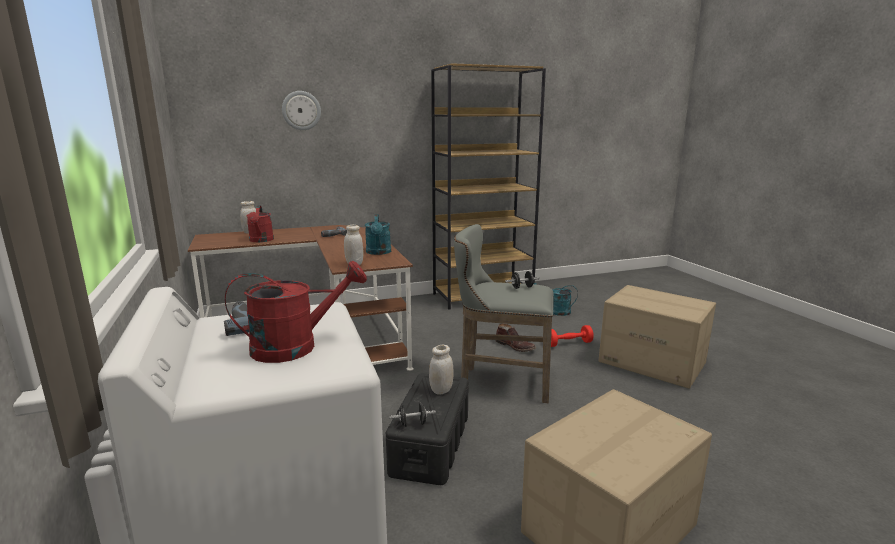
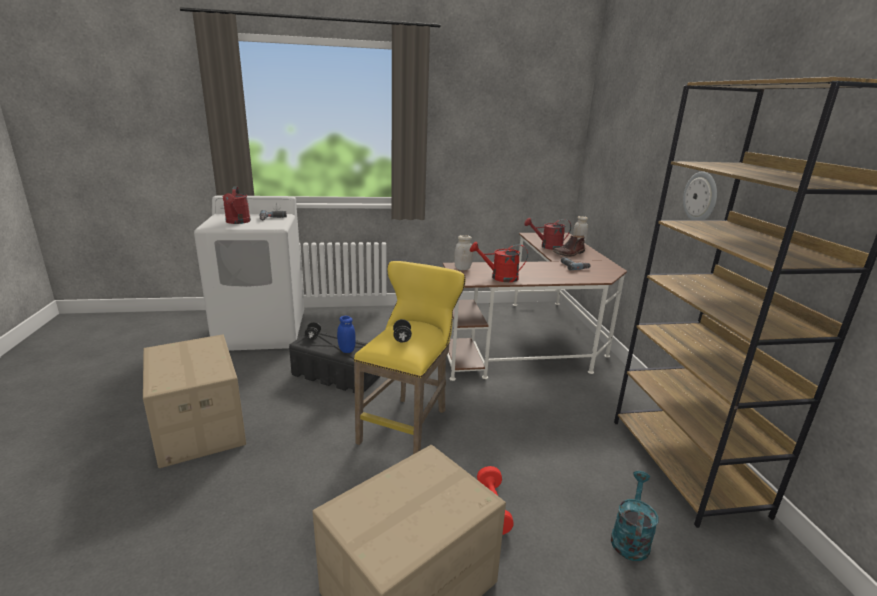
camera: 100 degrees right, 5 degrees up
(301, 110) = (640, 139): wall clock -> wall clock (701, 197)
(378, 252) = (499, 277): turquoise watering can -> red watering can
(441, 390) = (346, 350): white jar -> blue jar
(500, 382) = (409, 424): grey stool -> yellow stool
(515, 346) = (491, 454): brown boot -> brown boot (569, 254)

